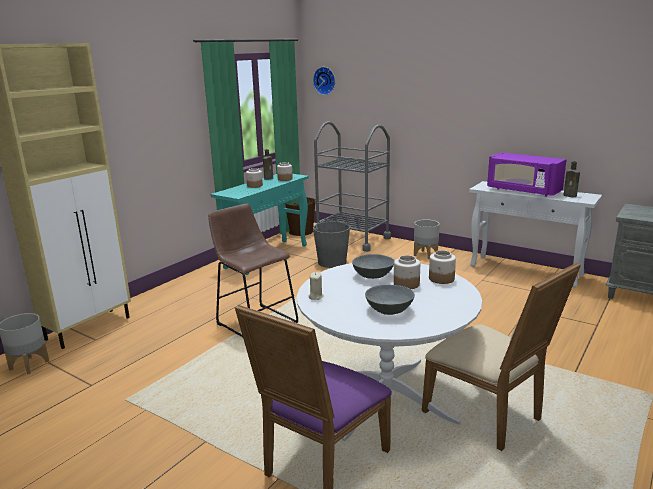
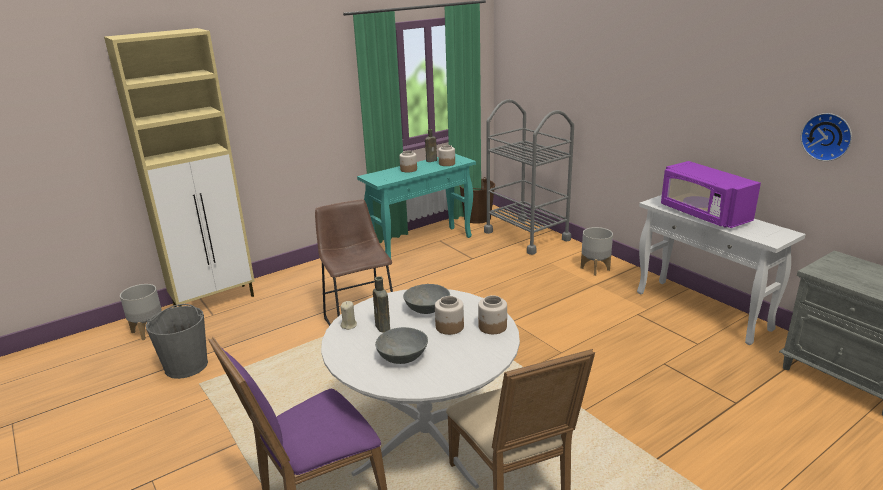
camera: 20 degrees right, 5 degrees up
(325, 80) = (515, 49): wall clock -> wall clock (827, 136)
(332, 262) = (483, 262): grey bucket -> grey bucket (186, 365)
(571, 196) = (759, 230): brown bottle -> brown bottle (383, 328)

